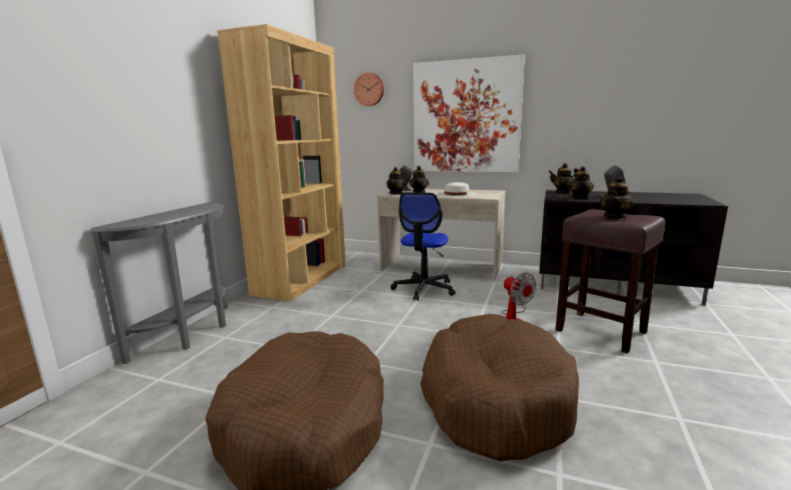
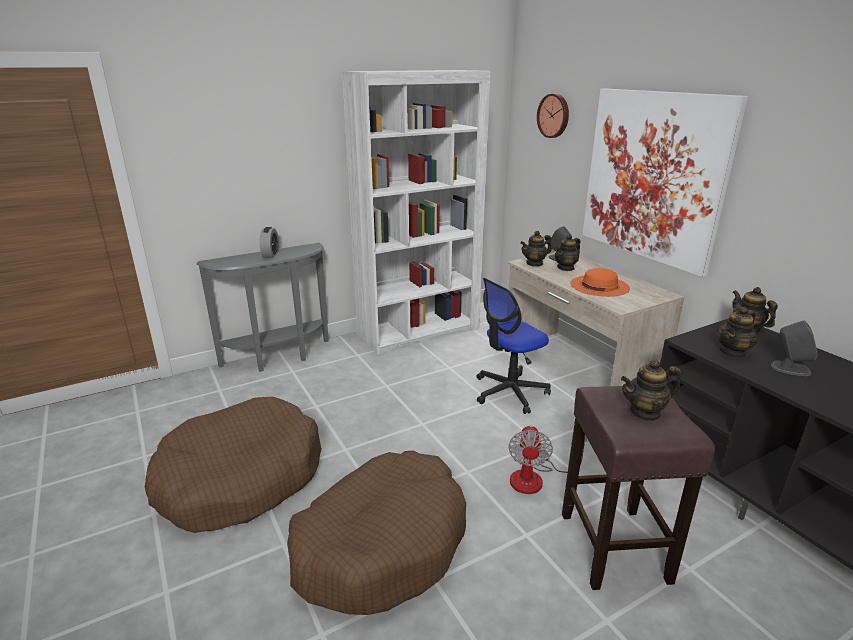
camera: 40 degrees right, 10 degrees up
(177, 212) = (270, 254): none -> alarm clock
(302, 279) = (419, 331): brown bookcase -> white bookcase
(456, 194) = (599, 285): white hat -> orange hat

